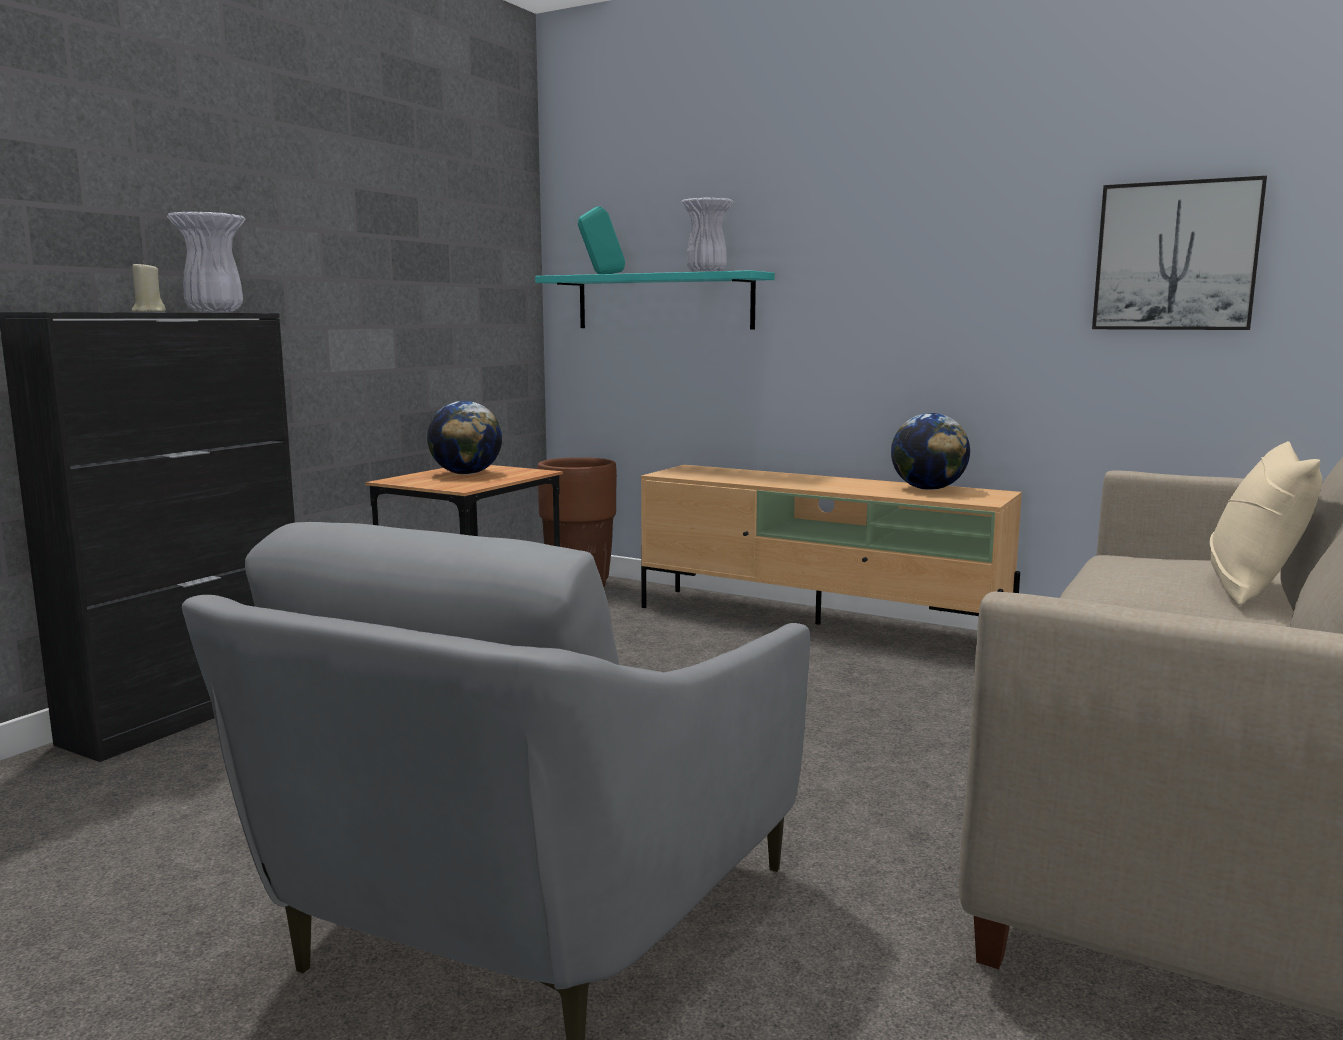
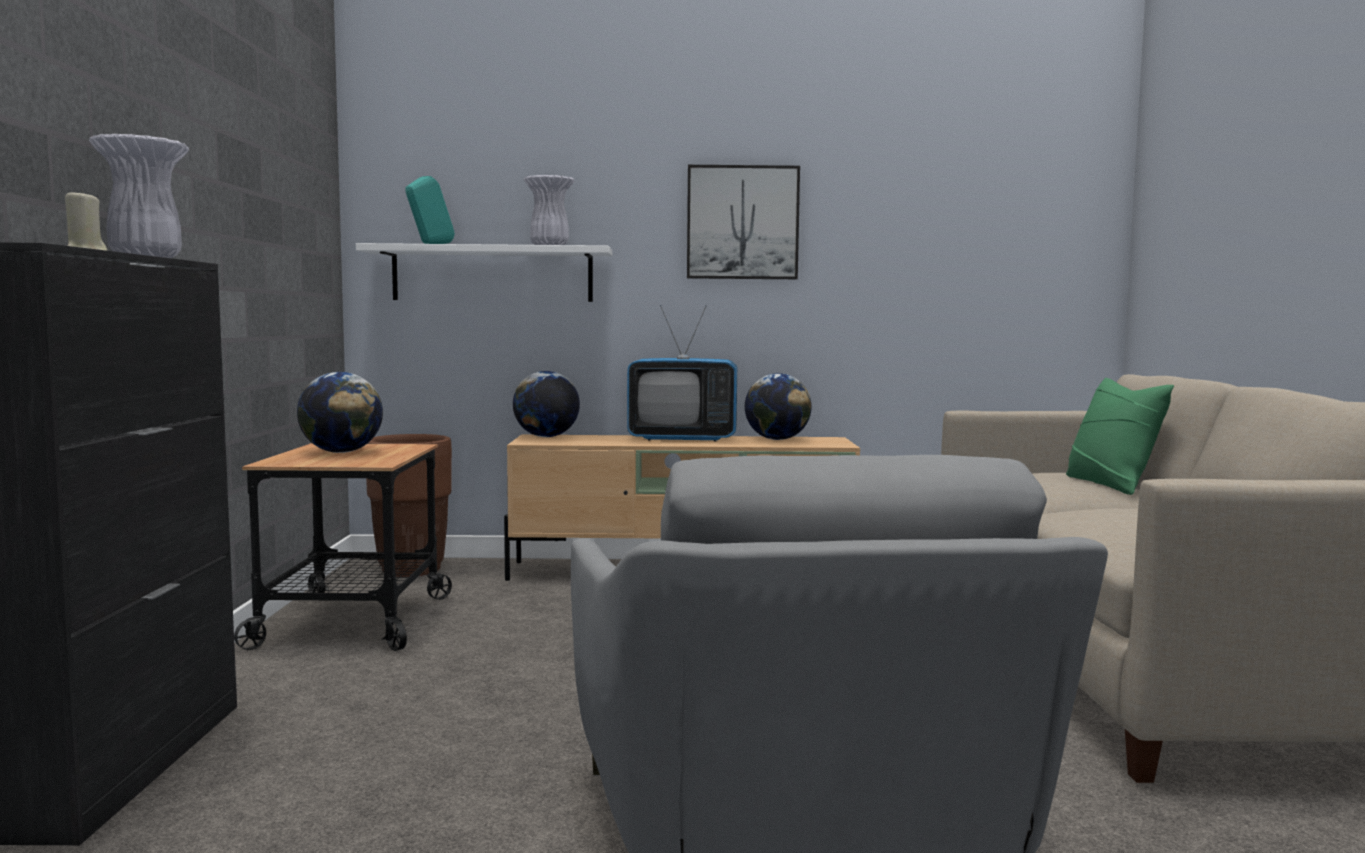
camera: 30 degrees left, 5 degrees down
(664, 302) = (492, 274): turquoise shelf -> white shelf
(697, 469) = (546, 437): none -> globe
(825, 481) = (683, 439): none -> television
(1176, 256) = (948, 247): picture -> picture (742, 223)
(1251, 588) = (1111, 484): beige pillow -> green pillow

